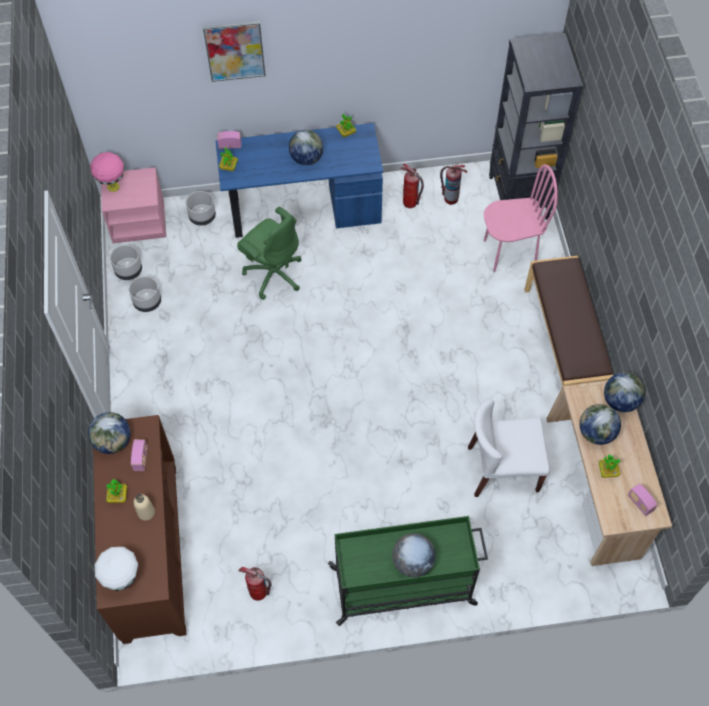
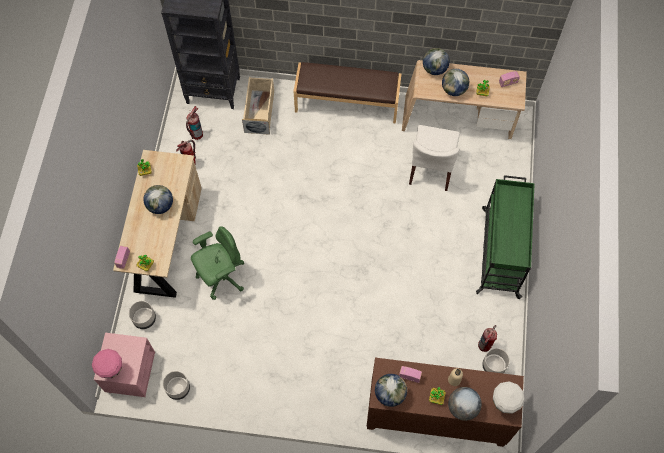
camera: 75 degrees left, 5 degrees up
(147, 302) = (215, 378): grey planter -> grey planter (493, 366)
(235, 51) = (91, 202): picture -> none
(302, 209) = (166, 241): blue desk -> beige desk
(412, 562) = (517, 223): globe -> globe (462, 407)
(509, 252) = (259, 111): pink chair -> beige storage box

